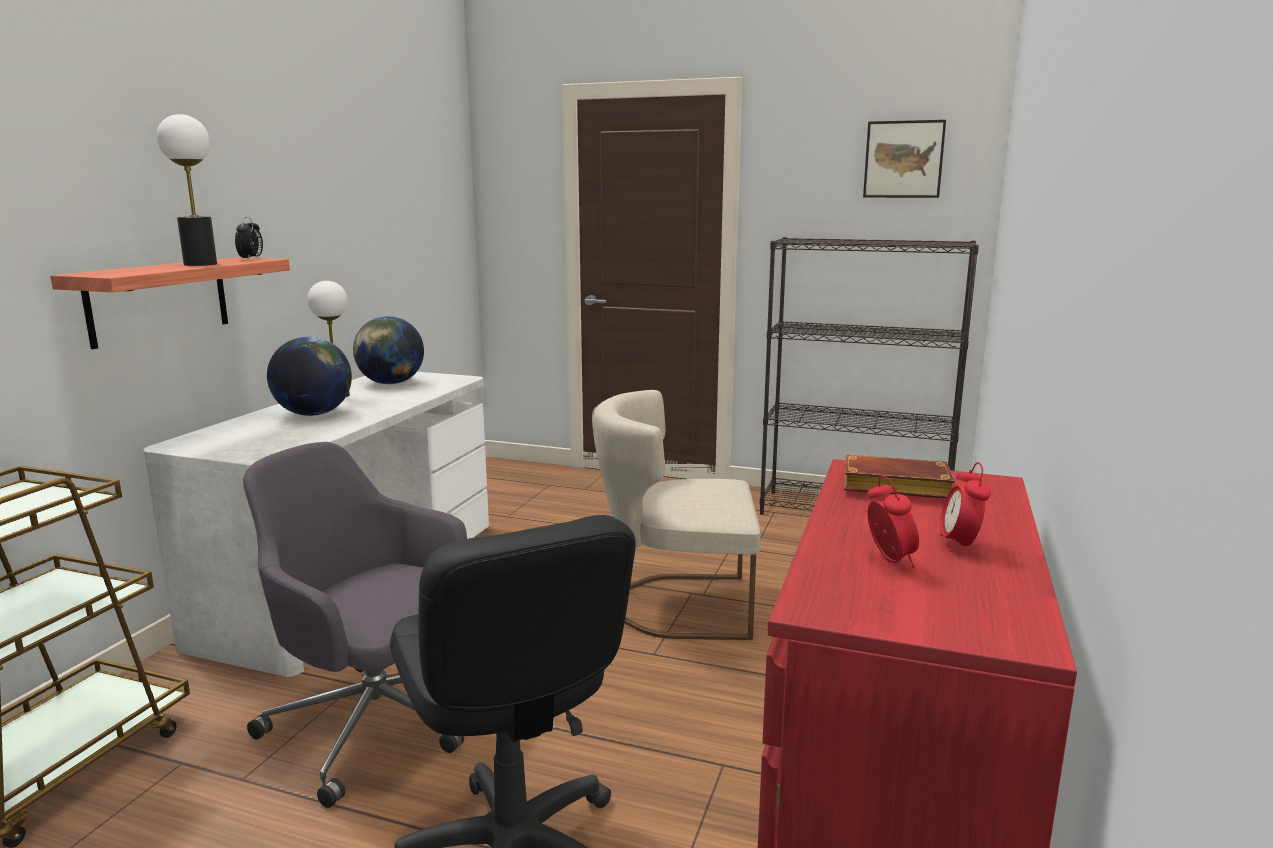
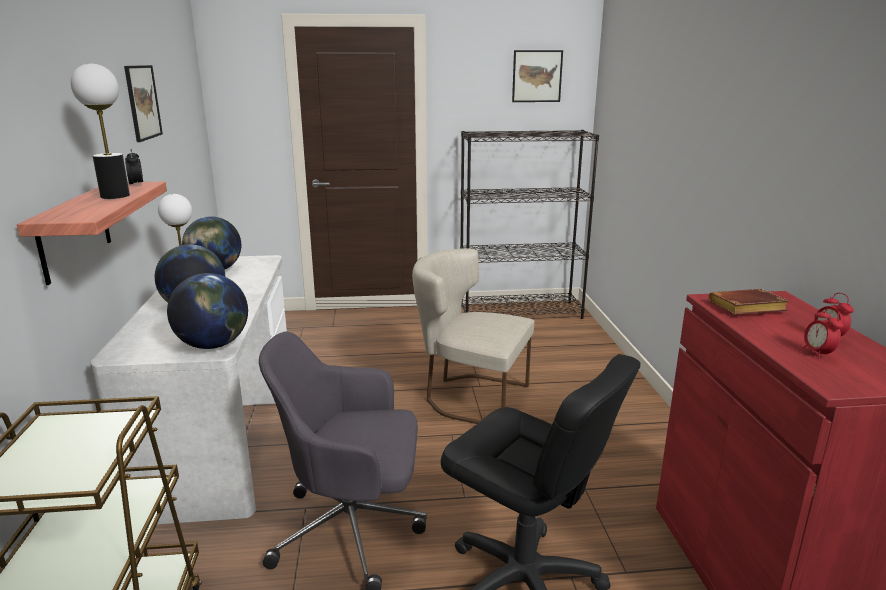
camera: 25 degrees left, 5 degrees up
(271, 450) = (213, 345): none -> globe
(332, 178) = (143, 102): none -> picture
(675, 606) = (470, 397): beige chair -> beige chair turned 45 degrees clockwise
(889, 562) = (817, 353): alarm clock -> alarm clock turned 150 degrees counterclockwise

